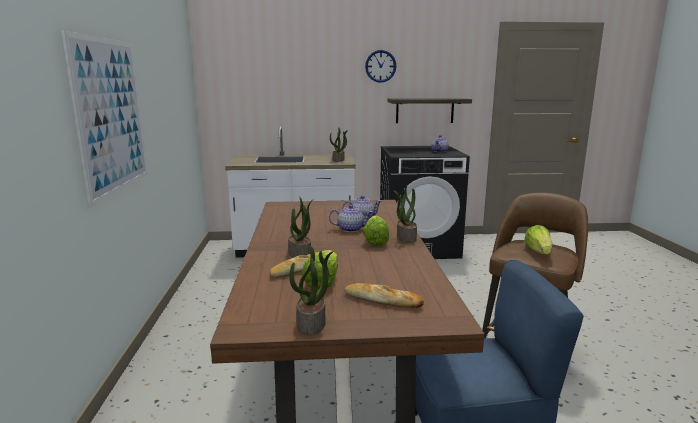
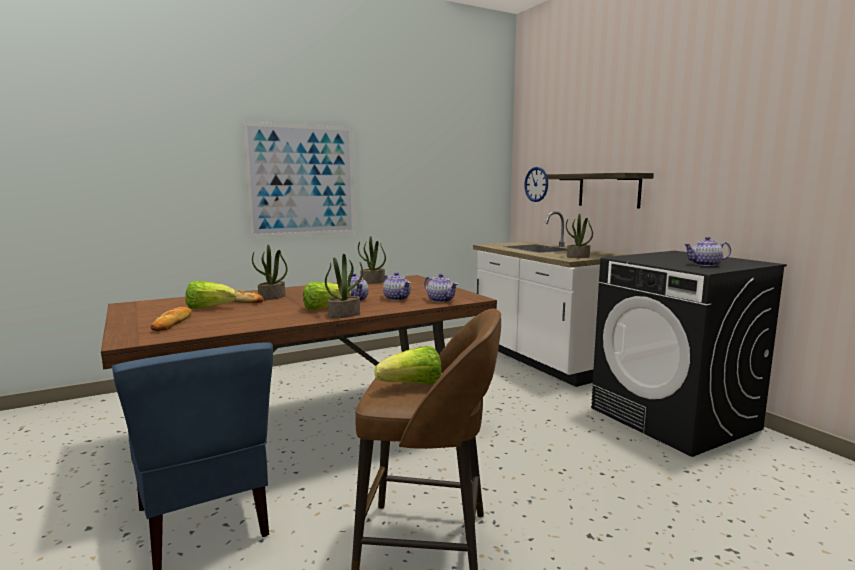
camera: 65 degrees right, 5 degrees down
(312, 323) = (131, 314): potted plant -> potted plant (372, 282)
(380, 66) = (684, 130): wall clock -> wall clock (536, 184)
(382, 210) = (441, 300): none -> teapot
(424, 110) = (748, 198): shelf -> shelf (609, 190)

